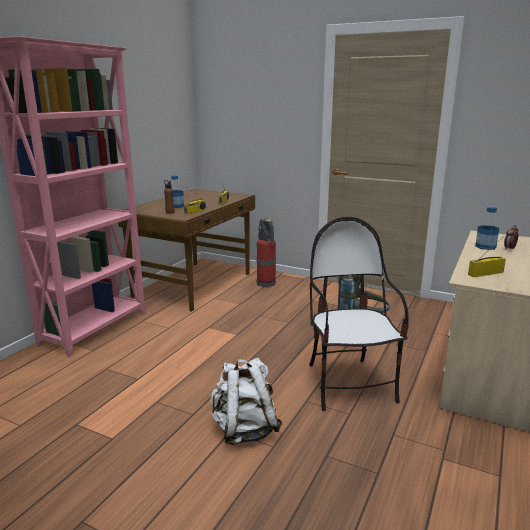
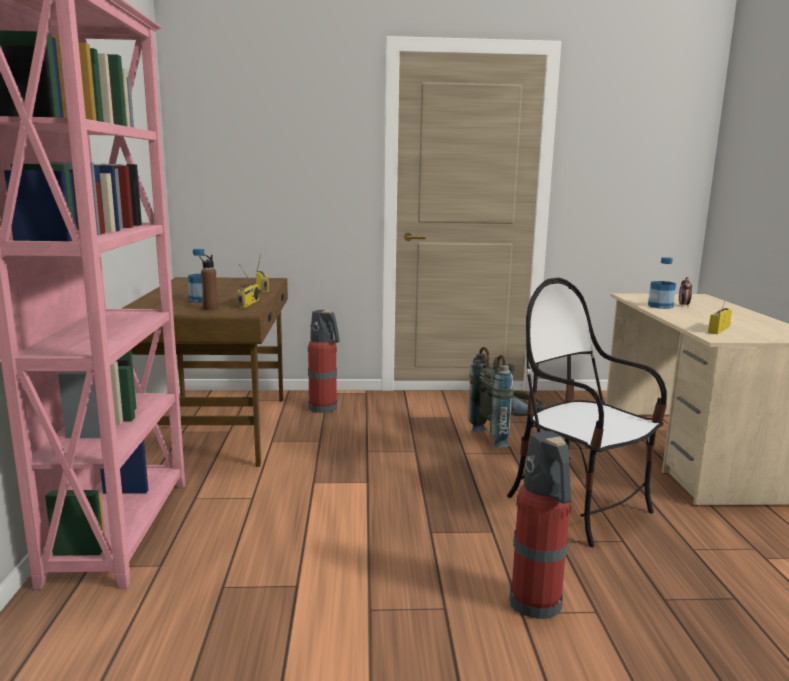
camera: 30 degrees left, 5 degrees down
(244, 430) = (537, 604): white backpack -> fire extinguisher

